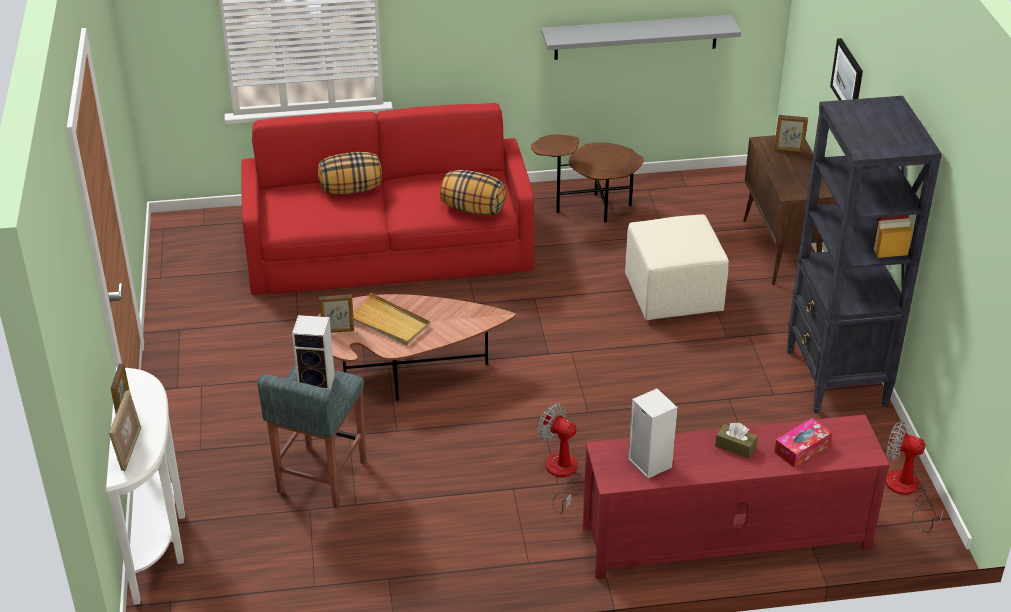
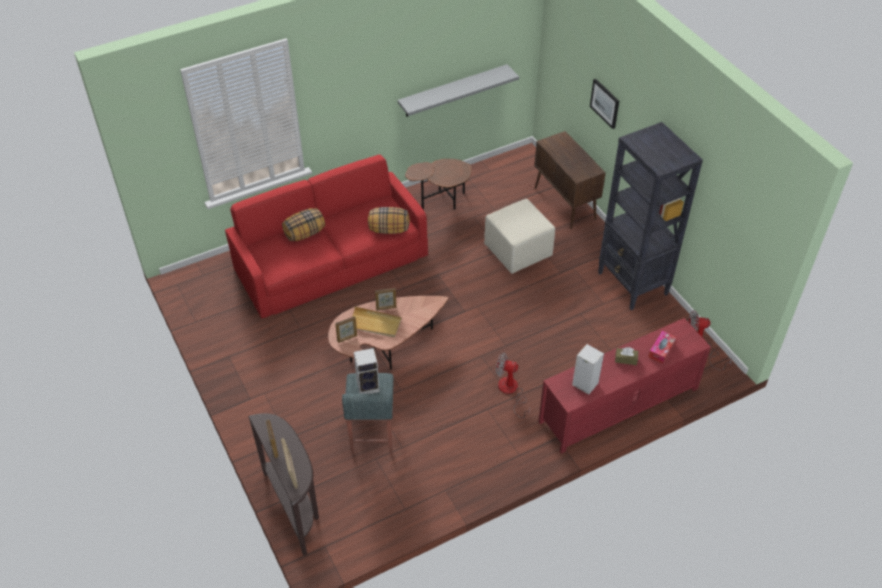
camera: 20 degrees left, 10 degrees up
(159, 539) = (295, 507): white console table -> brown console table
(788, 150) = (563, 145): picture frame -> picture frame (386, 308)

